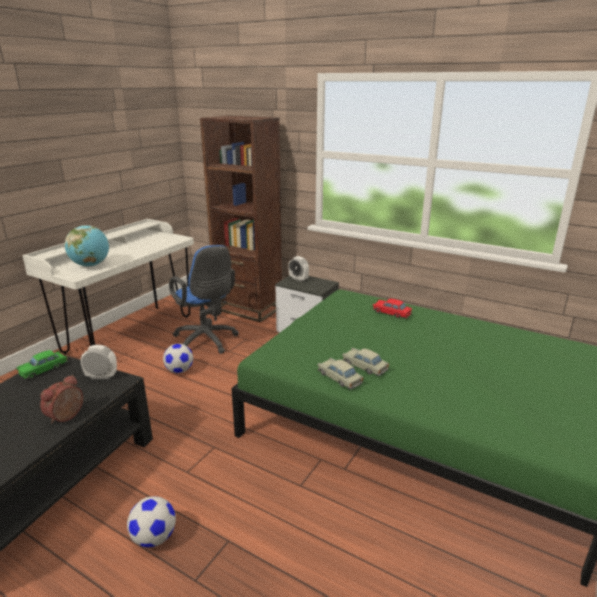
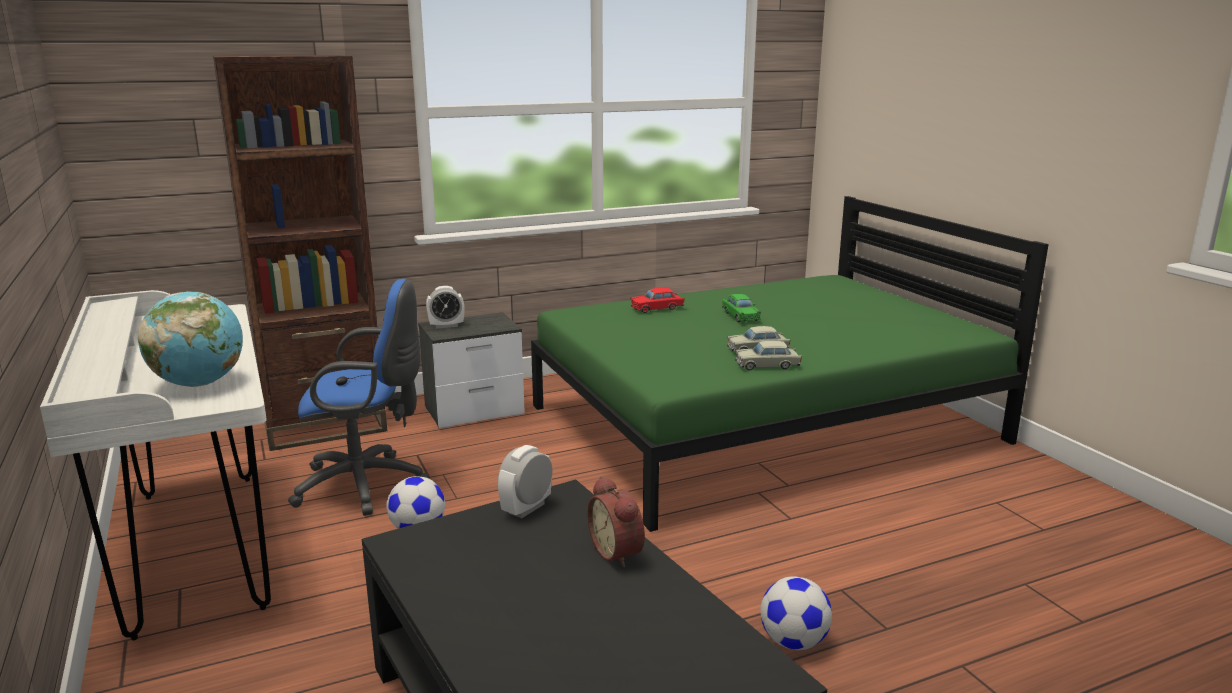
camera: 55 degrees left, 5 degrees down
(44, 369) = (419, 555): green toy car -> green toy car (740, 316)

